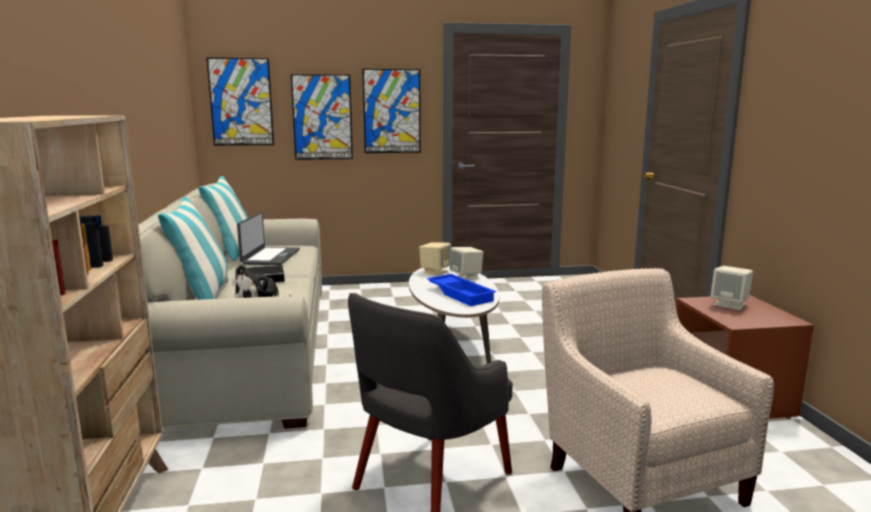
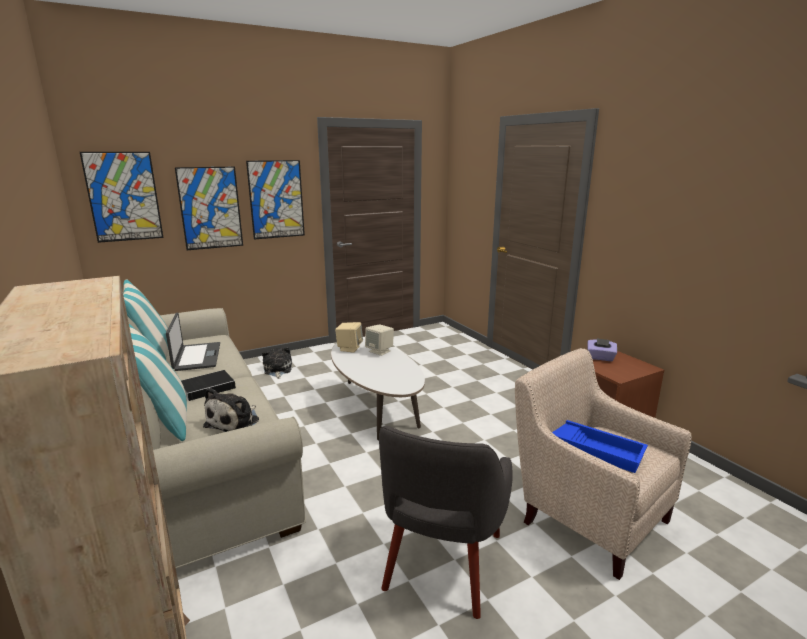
camera: 20 degrees left, 5 degrees up
(372, 297) = (277, 370): none -> plush toy
(461, 294) = (389, 371): blue tray -> blue tray (594, 448)
(729, 304) = (600, 358): beige speaker -> purple tissue box

